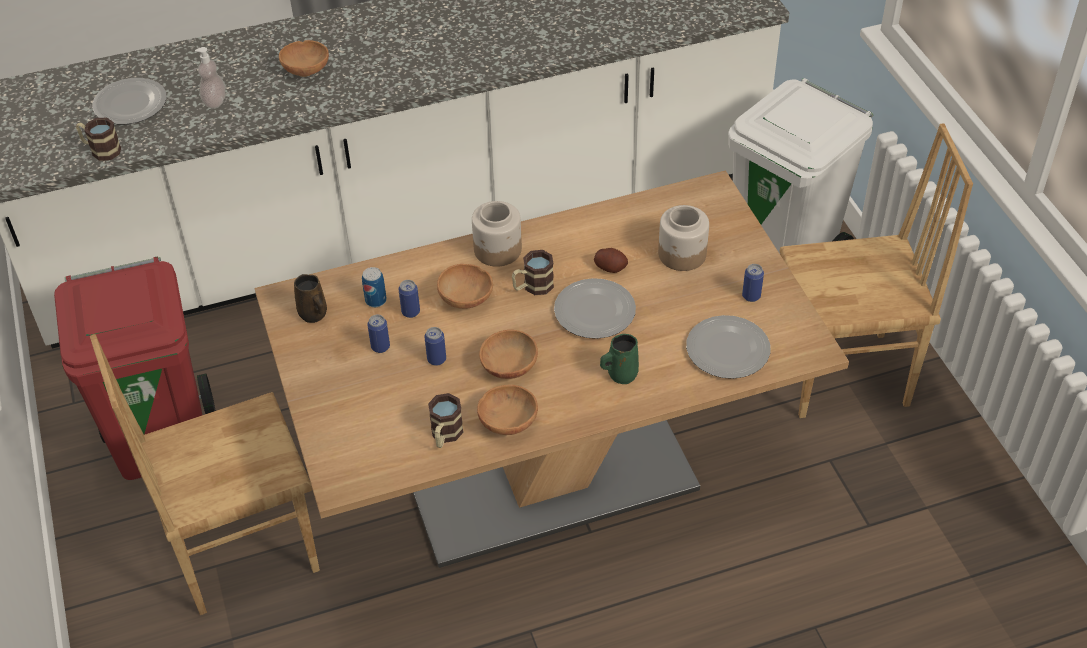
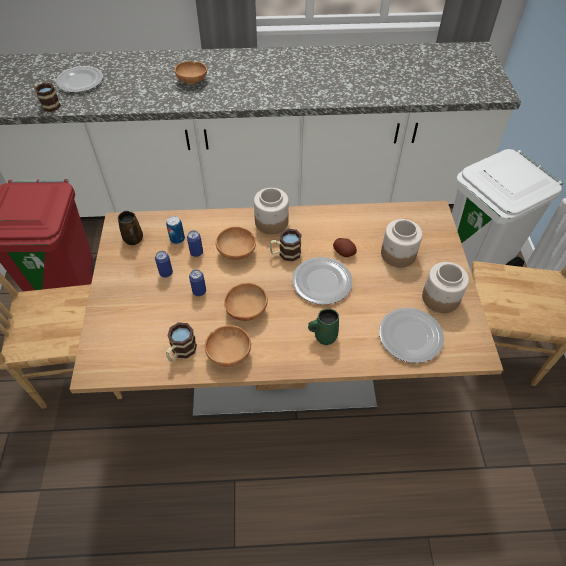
camera: 15 degrees right, 5 degrees up
(215, 101) = (129, 89): soap dispenser -> none
(751, 296) = (440, 298): can -> jar

